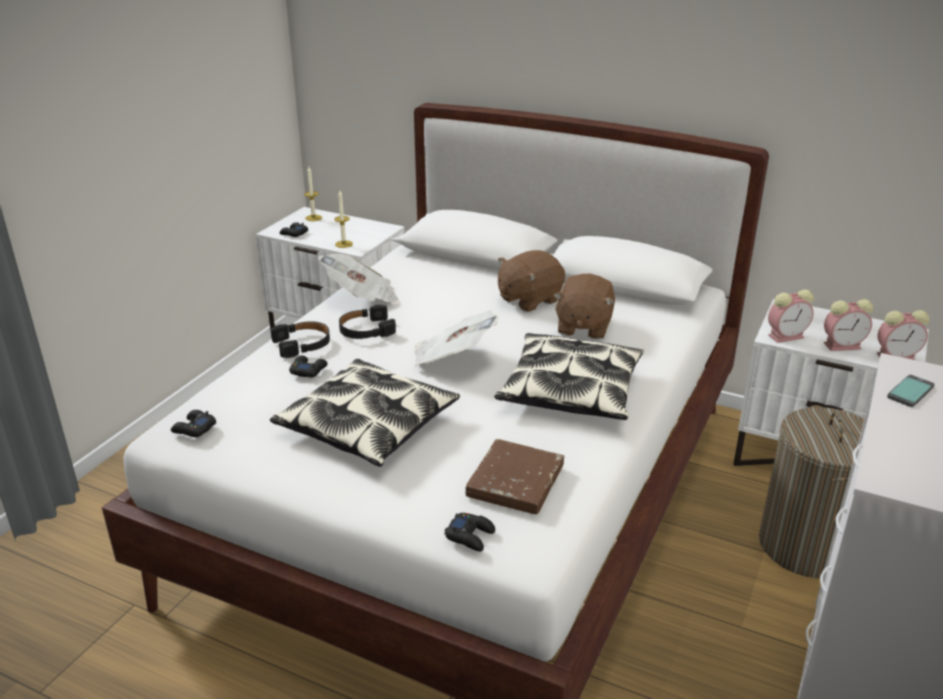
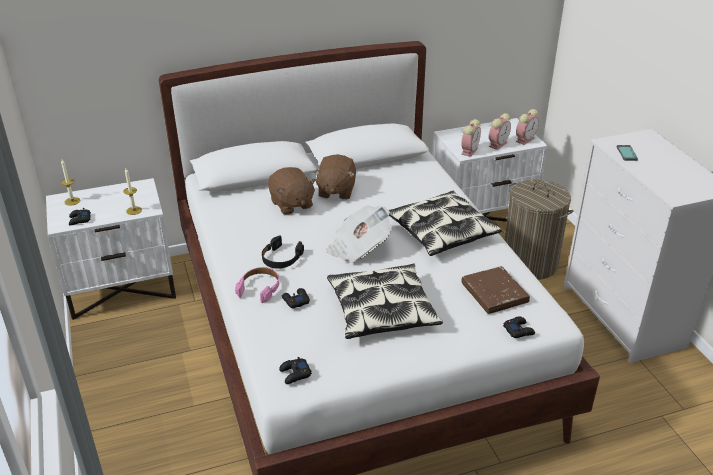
camera: 45 degrees left, 5 degrees up
(303, 344) = (259, 288): black headphones -> pink headphones
(362, 298) = (239, 239): newspaper -> none
(583, 327) = (390, 193): brown plush toy -> brown plush toy (291, 204)

